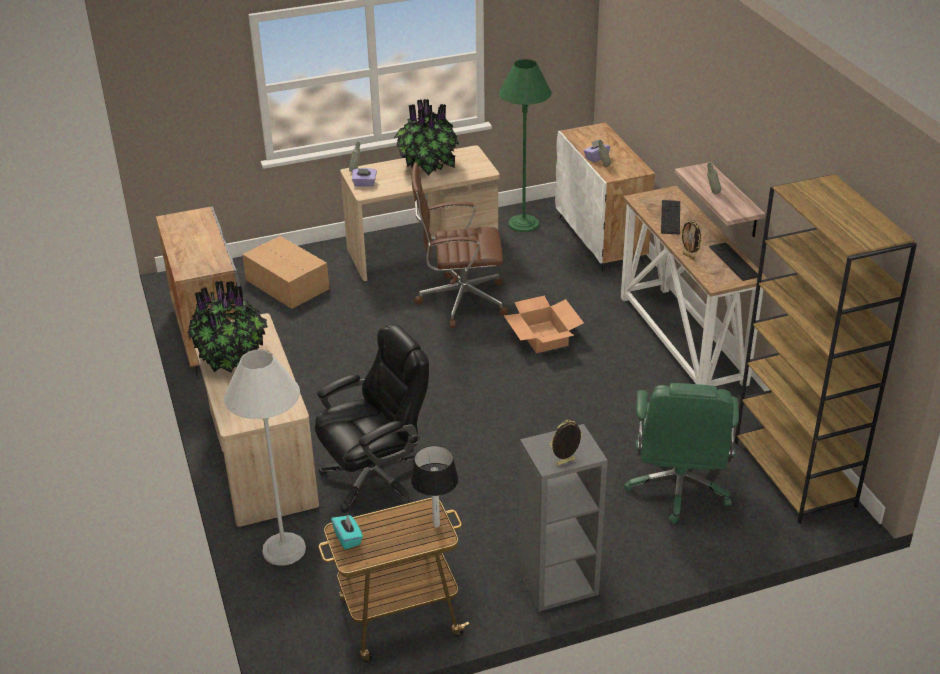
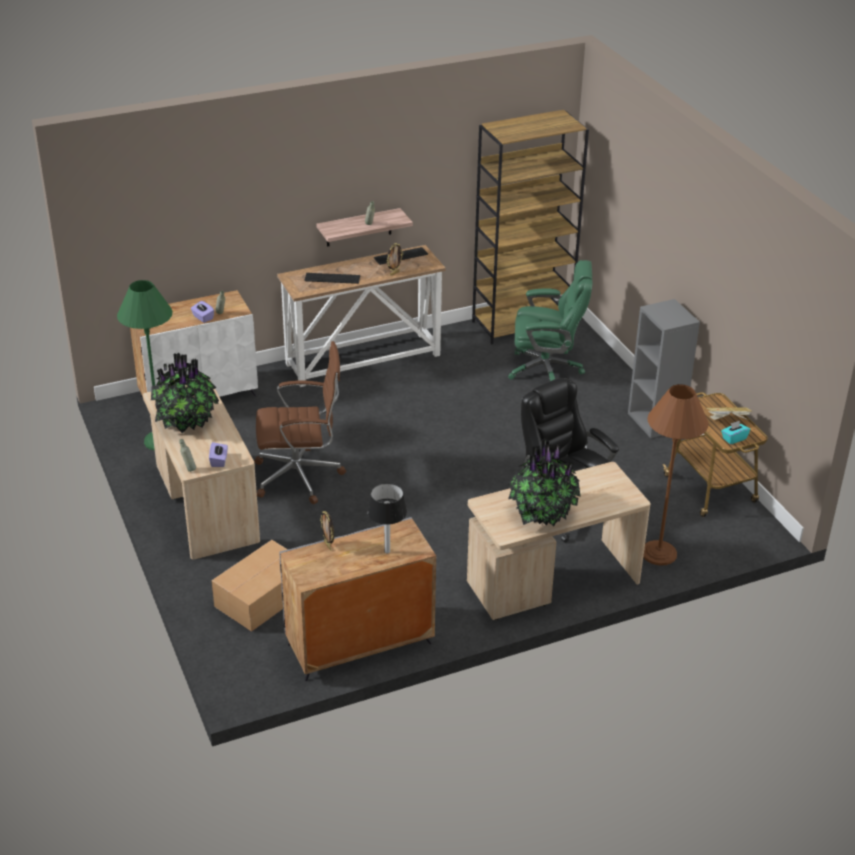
camera: 95 degrees left, 0 degrees up
(284, 549) = (659, 553): white floor lamp -> brown floor lamp
(389, 538) = (727, 420): none -> book
(436, 525) = (706, 402): table lamp -> table lamp (387, 551)
(460, 301) = (300, 476): brown office chair -> brown office chair turned 90 degrees counterclockwise
(543, 337) = (360, 428): cardboard box -> none
(565, 462) = (683, 313): picture frame -> picture frame (328, 546)

